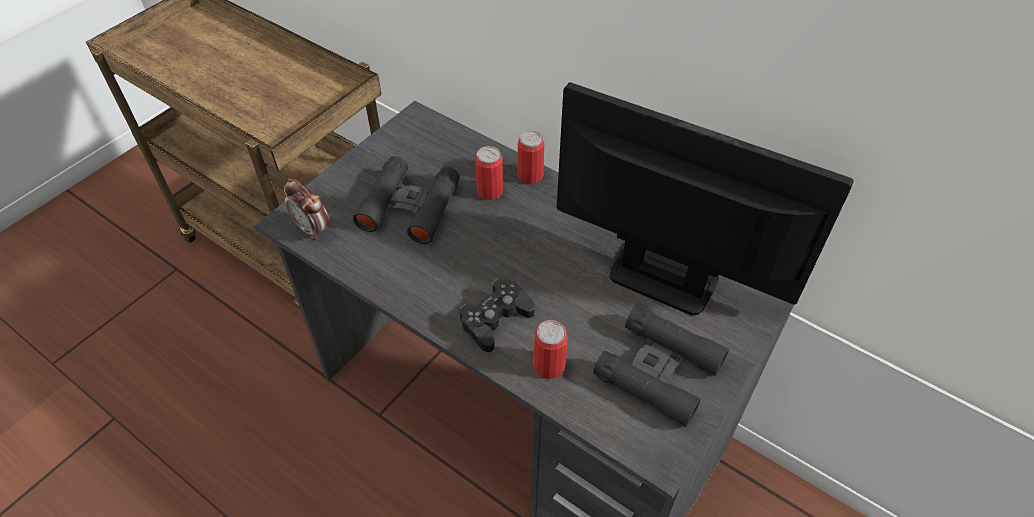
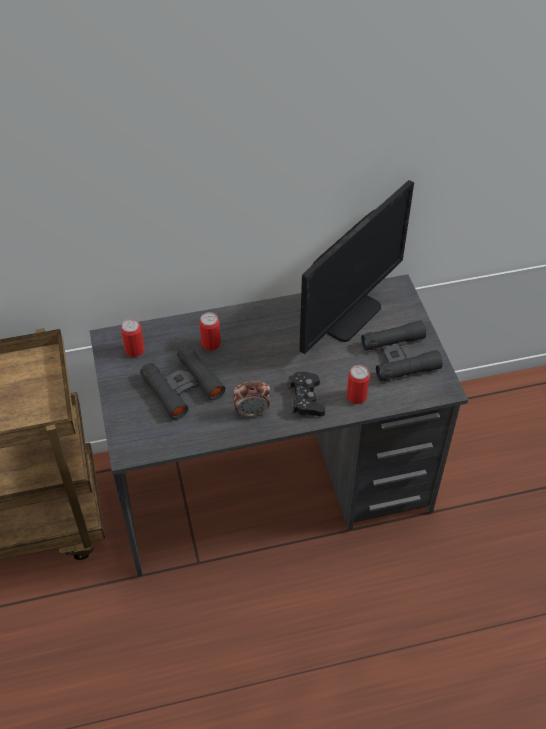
camera: 50 degrees left, 0 degrees up
(313, 229) = (149, 442): alarm clock -> alarm clock (252, 412)
(530, 175) = (218, 318): can -> can (134, 350)
(663, 276) = (347, 314): monitor -> monitor turned 150 degrees clockwise

